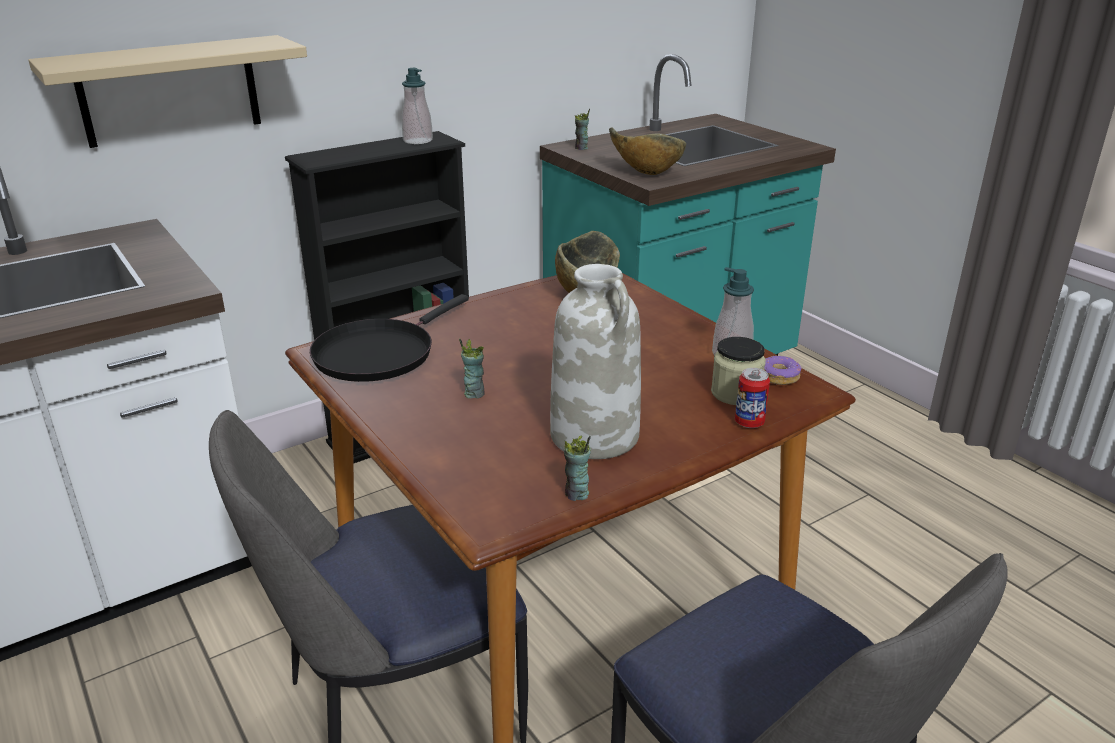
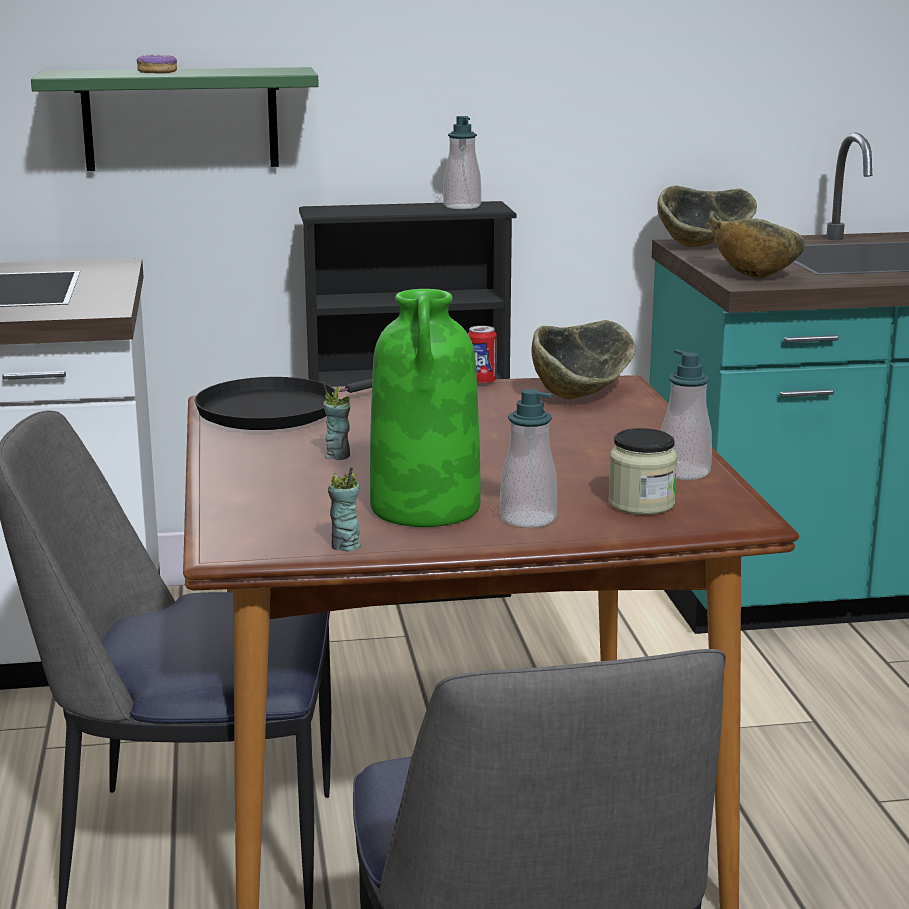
camera: 25 degrees right, 10 degrees down
(169, 91) = (180, 119): beige shelf -> green shelf
(581, 148) = (702, 246): cup -> bowl
(596, 436) = (426, 508): white vase -> green vase
(677, 428) = (528, 518): none -> soap dispenser
(749, 422) = (621, 529): can -> can (481, 382)
(779, 377) = (718, 499): donut -> donut (157, 72)

